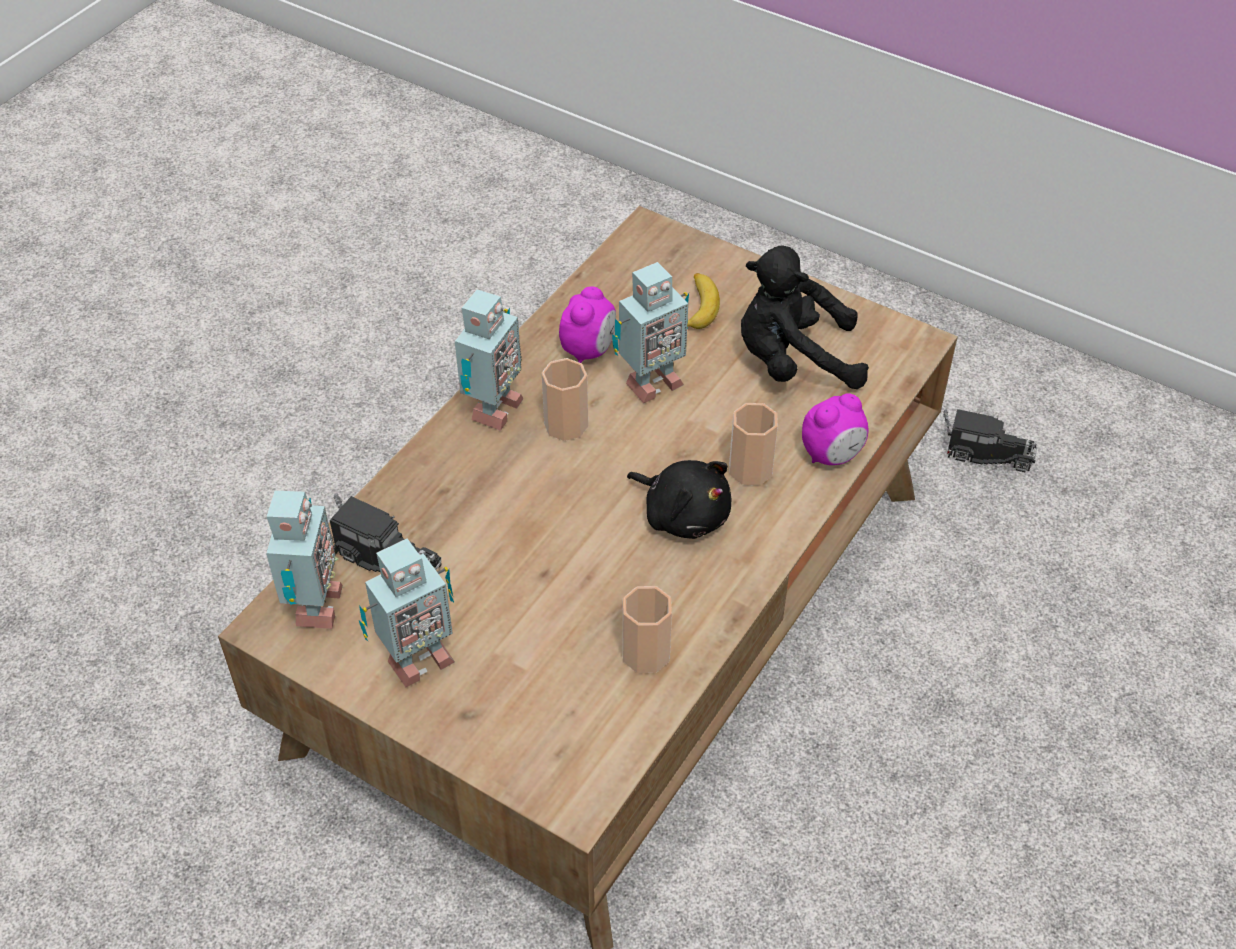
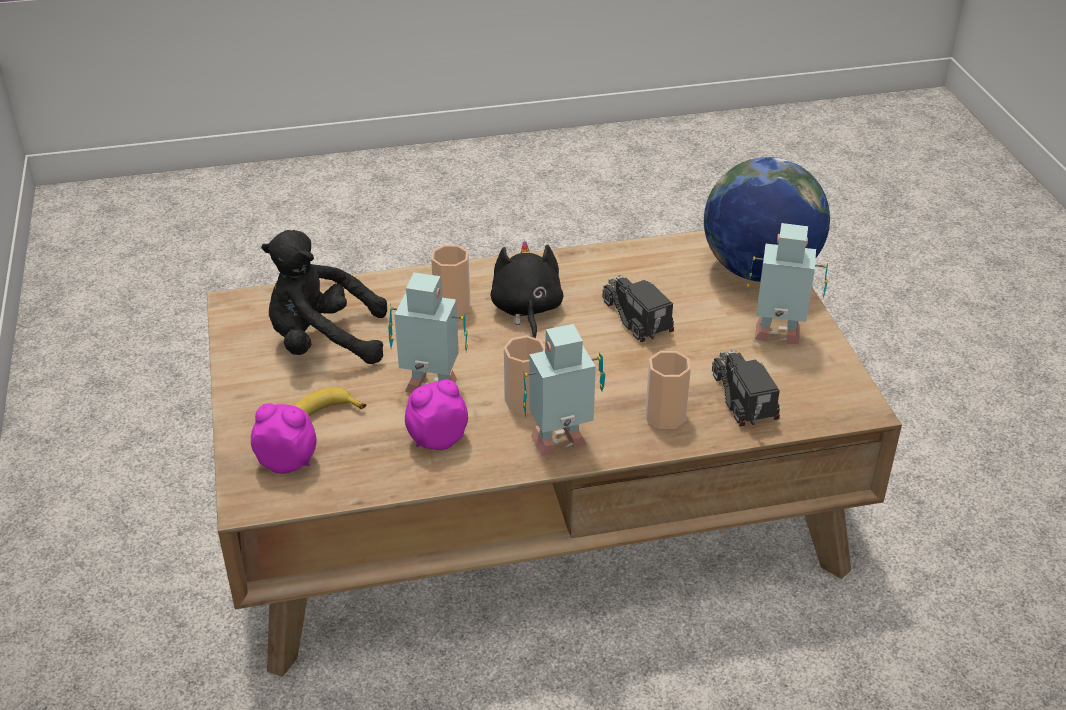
camera: 135 degrees left, 10 degrees down
(313, 608) = (821, 400): toy robot -> none
(521, 748) = (759, 270): none -> globe
(646, 653) = (641, 267): cup -> cup (665, 416)
(793, 361) = (323, 342): black plush toy -> black plush toy turned 135 degrees clockwise
(832, 455) = (394, 284): alarm clock -> alarm clock (287, 462)
(984, 453) = (175, 423): toy truck -> toy truck (638, 320)

